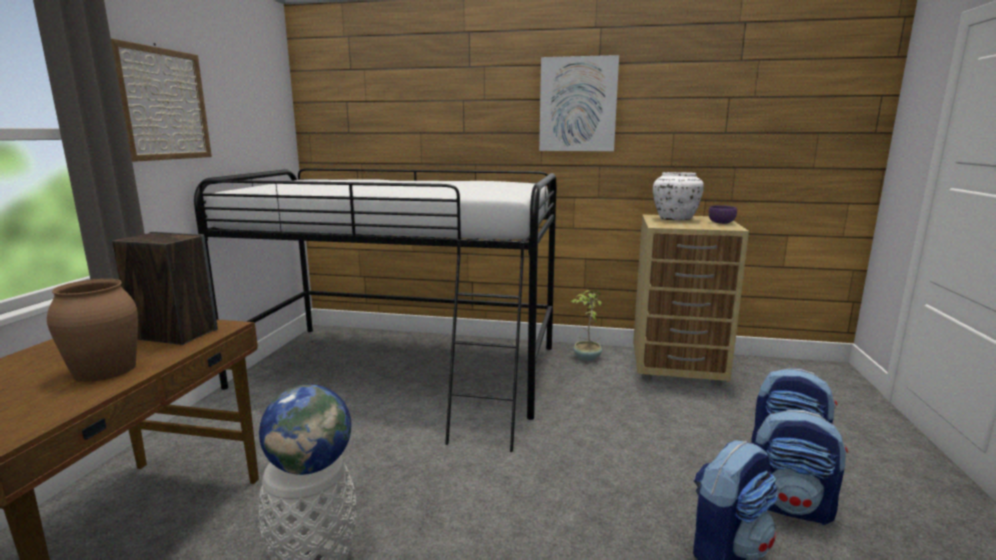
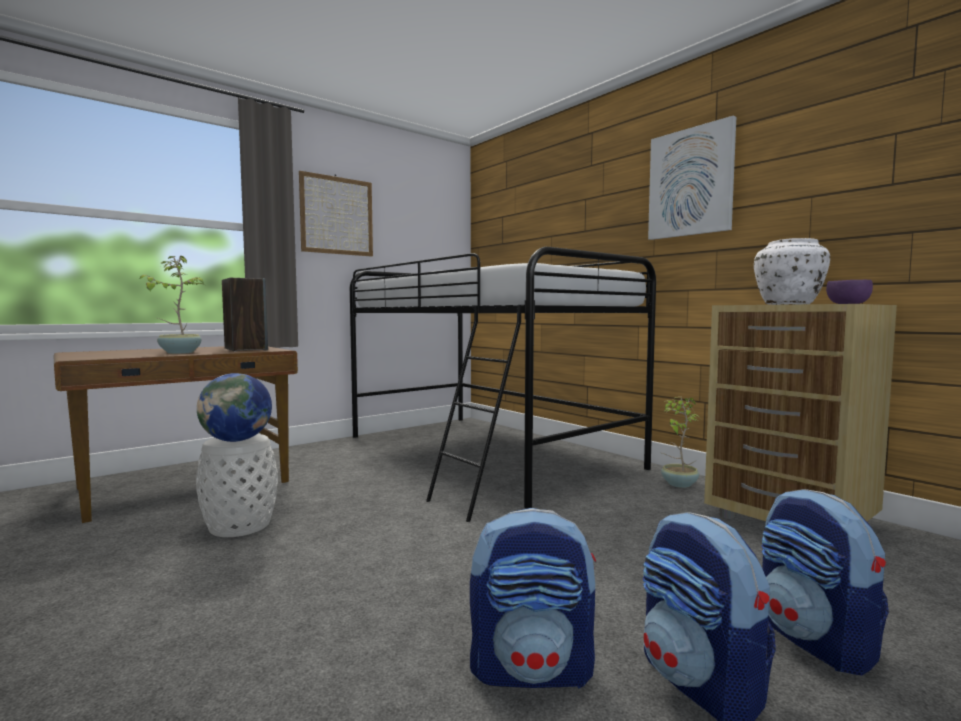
camera: 40 degrees right, 10 degrees down
(105, 369) = (179, 352): brown vase -> potted plant

